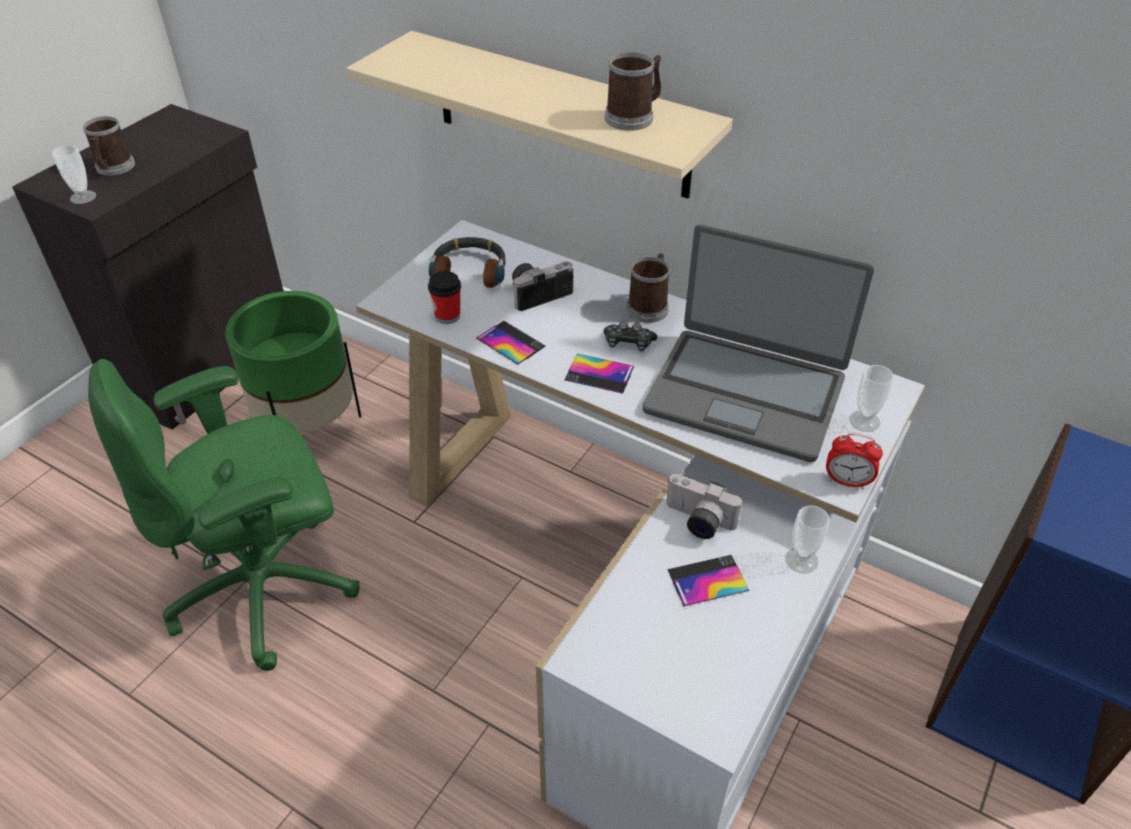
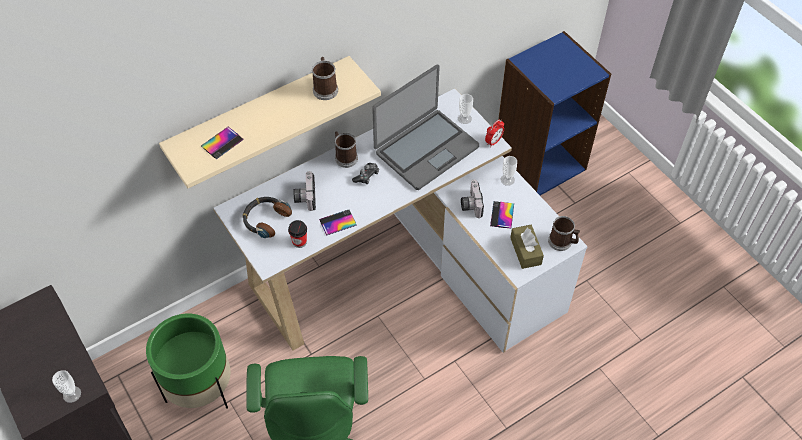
camera: 65 degrees left, 10 degrees up
(114, 168) = (44, 371): mug -> mug (562, 242)
(599, 374) = (381, 196): phone -> phone (222, 143)
(643, 652) = (525, 251): none -> brown tissue box
(697, 521) = (470, 204): camera -> camera turned 120 degrees clockwise

